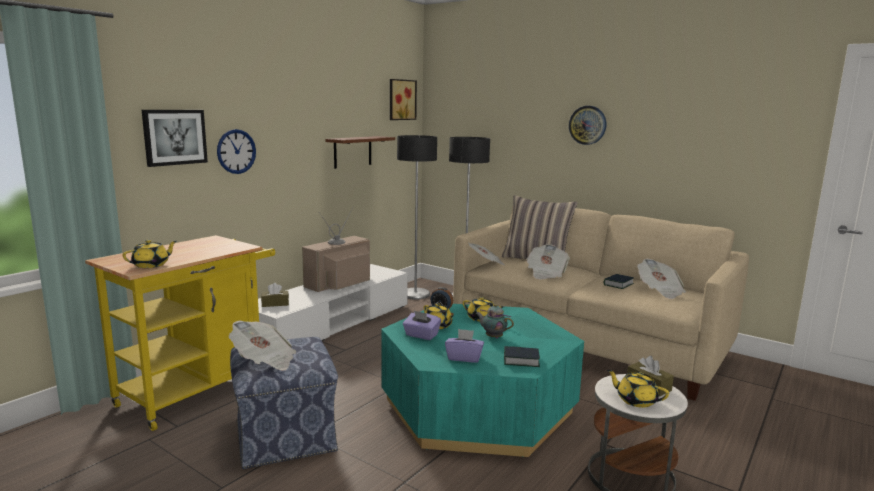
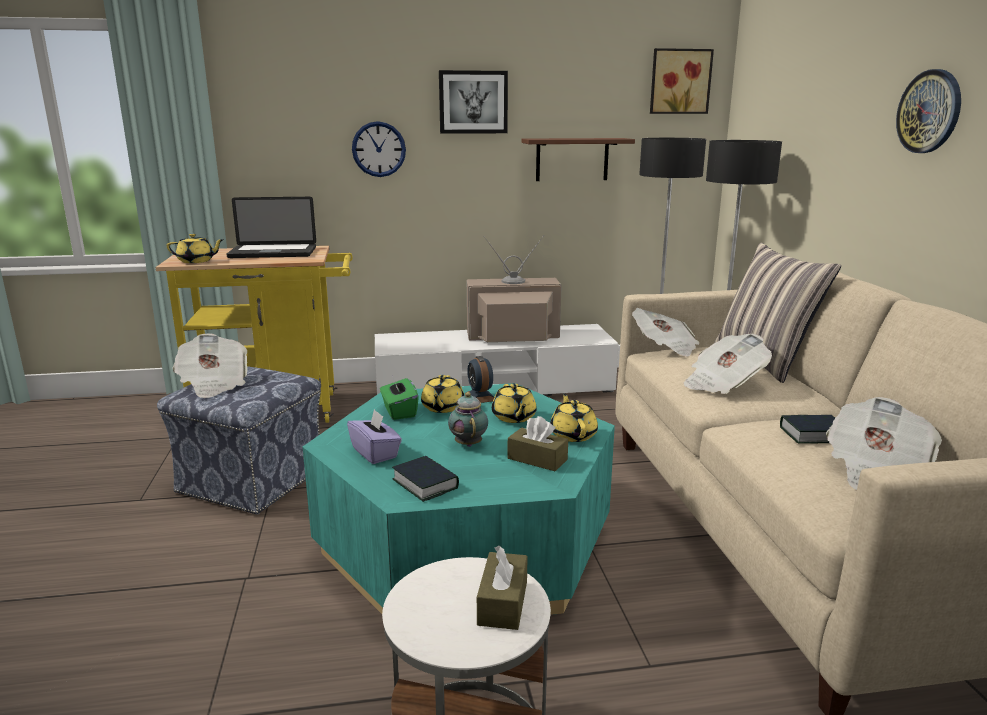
camera: 45 degrees right, 5 degrees up
(174, 137) = (298, 128): picture -> picture (473, 102)
(193, 247) = (273, 253): none -> laptop
(275, 304) = (405, 341): brown tissue box -> brown tissue box (537, 459)
(421, 335) = (399, 411): purple tissue box -> green tissue box
(635, 400) = (429, 609): yellow teapot -> yellow teapot (573, 434)

